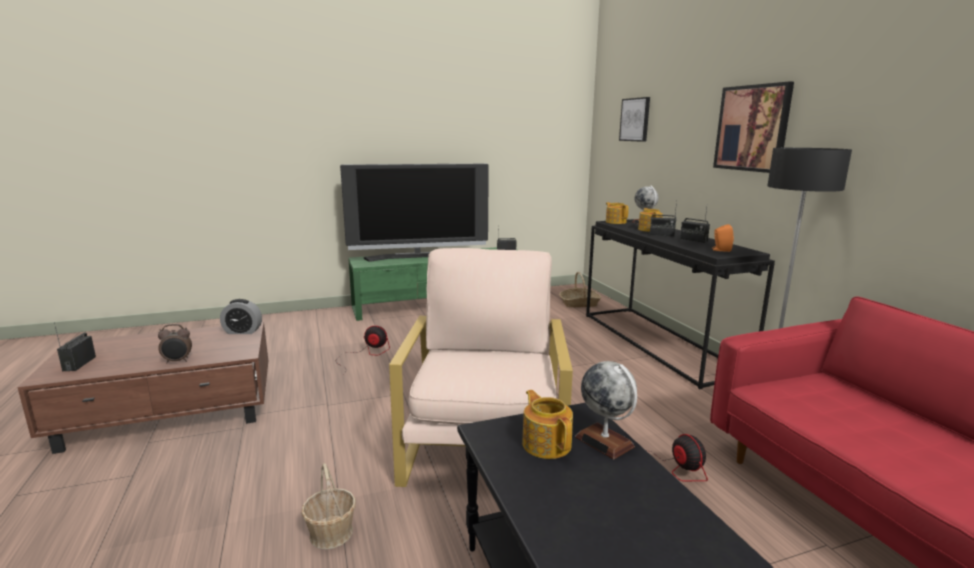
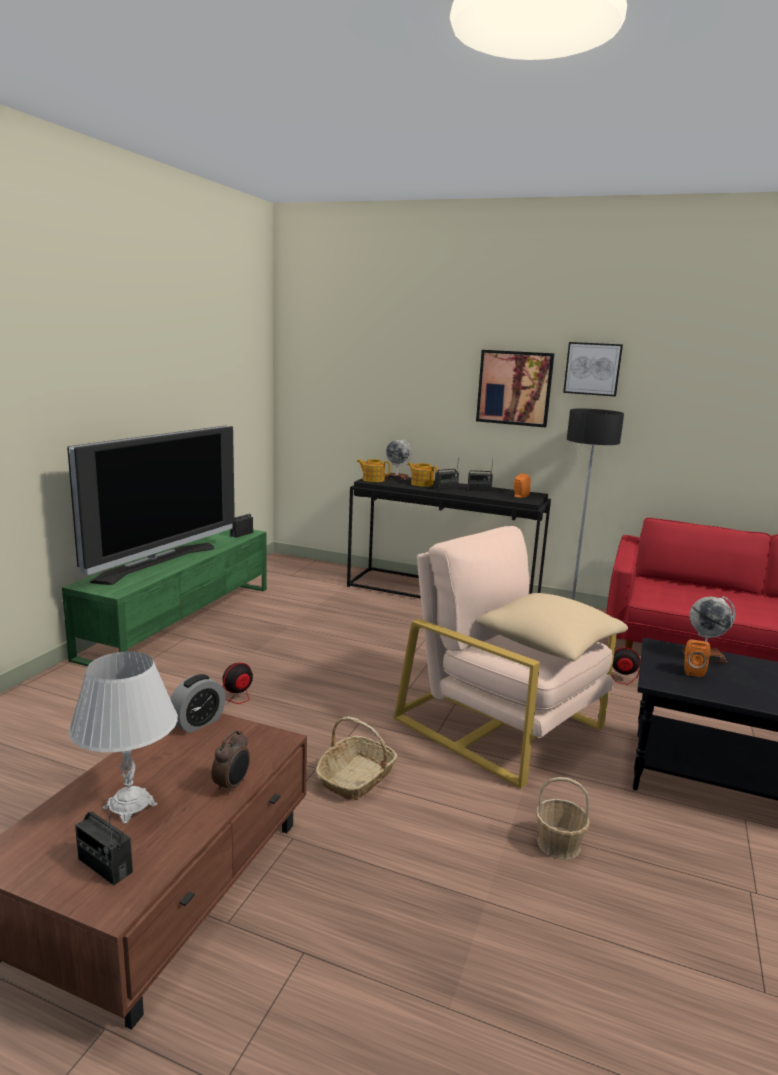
camera: 50 degrees left, 0 degrees up
(139, 349) = (130, 806): none -> white table lamp
(490, 369) = (549, 643): none -> beige pillow
(546, 444) = (692, 671): teapot -> orange speaker
(579, 303) = (316, 575): basket -> basket (356, 778)
(635, 119) = (354, 367): picture -> picture (592, 369)

